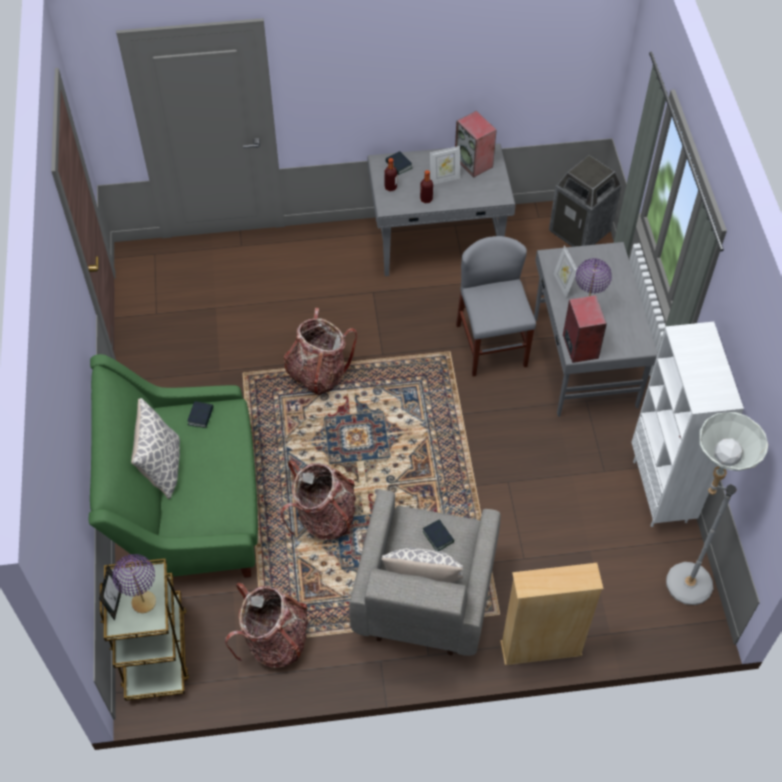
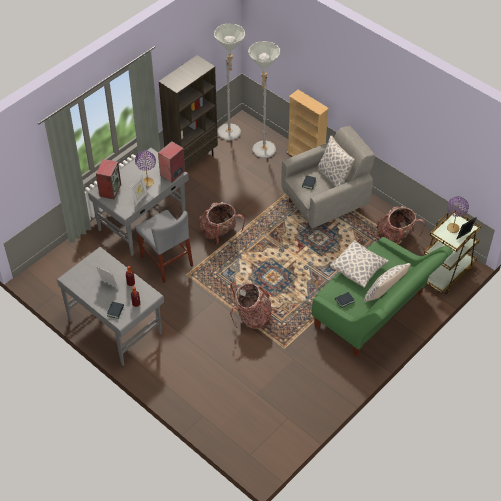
camera: 130 degrees left, 5 degrees down
(229, 471) = (358, 269): none -> pillow
(324, 517) = (325, 260): backpack -> backpack (220, 233)
(474, 162) = (83, 280): speaker -> speaker (110, 190)
(491, 345) = (166, 261): grey chair -> grey chair turned 75 degrees counterclockwise
(580, 231) = (50, 271): trash can -> none
(601, 596) = (263, 153): none -> grey floor lamp
(661, 492) = (192, 161): white bookcase -> brown bookcase

